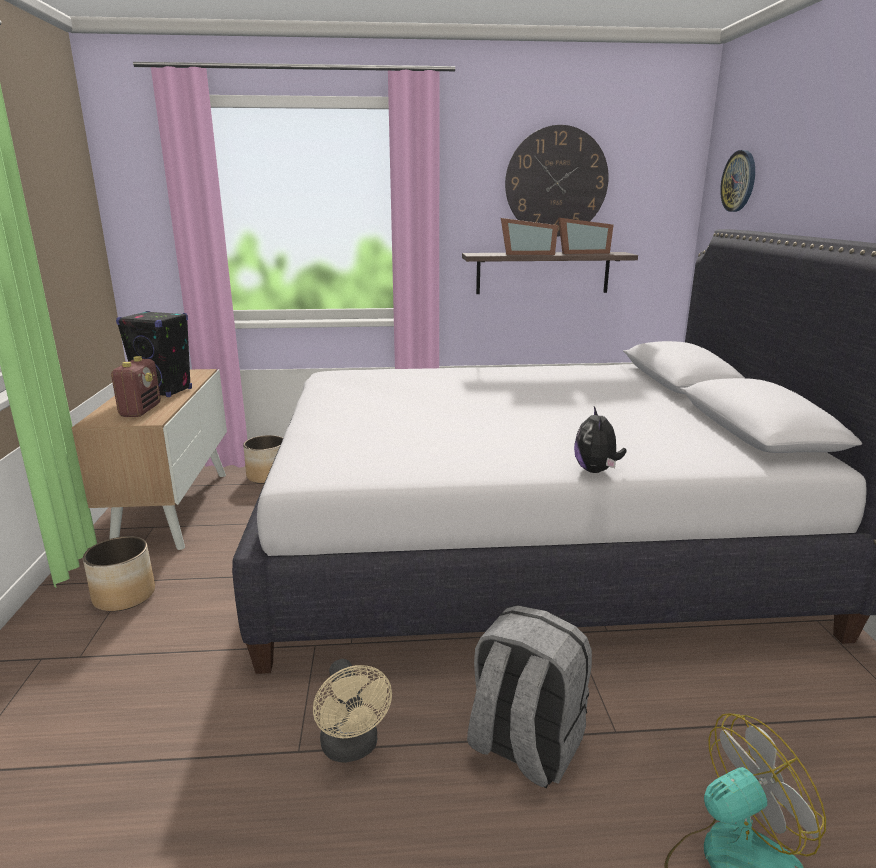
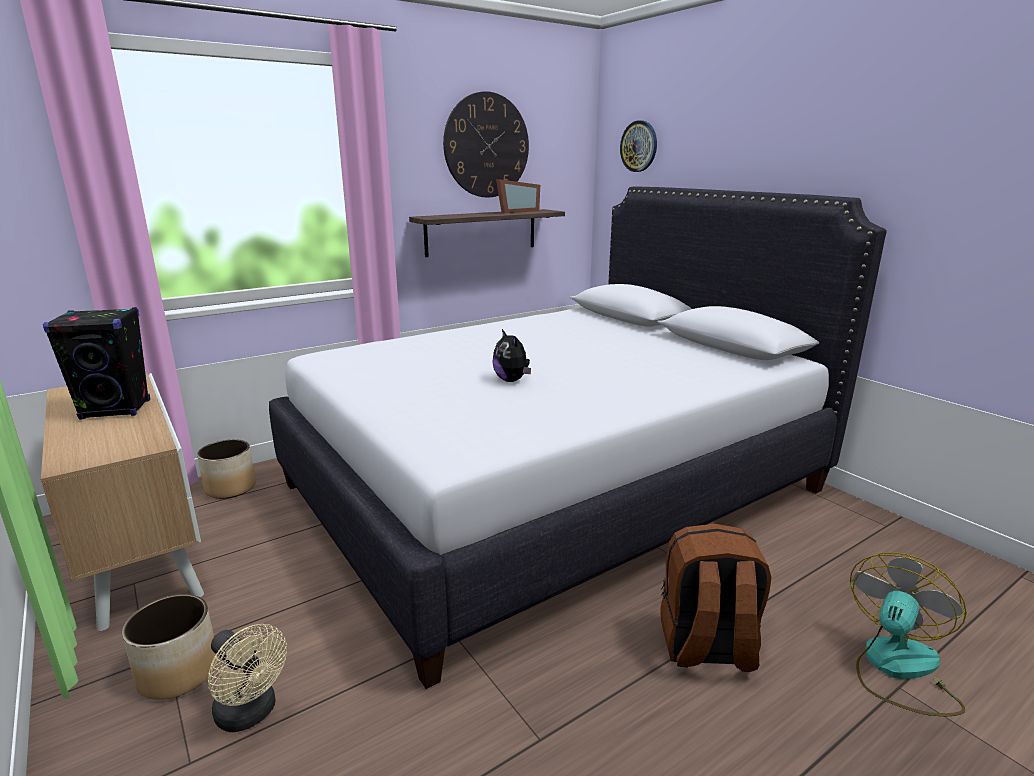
camera: 30 degrees left, 0 degrees up
(140, 411) = (118, 438): radio -> none
(352, 748) = (583, 713): beige fan -> beige fan (251, 713)
(523, 746) = (706, 648): grey backpack -> brown backpack
(527, 254) = (474, 214): picture frame -> none
(596, 471) = (681, 398): plush toy -> plush toy (512, 380)

